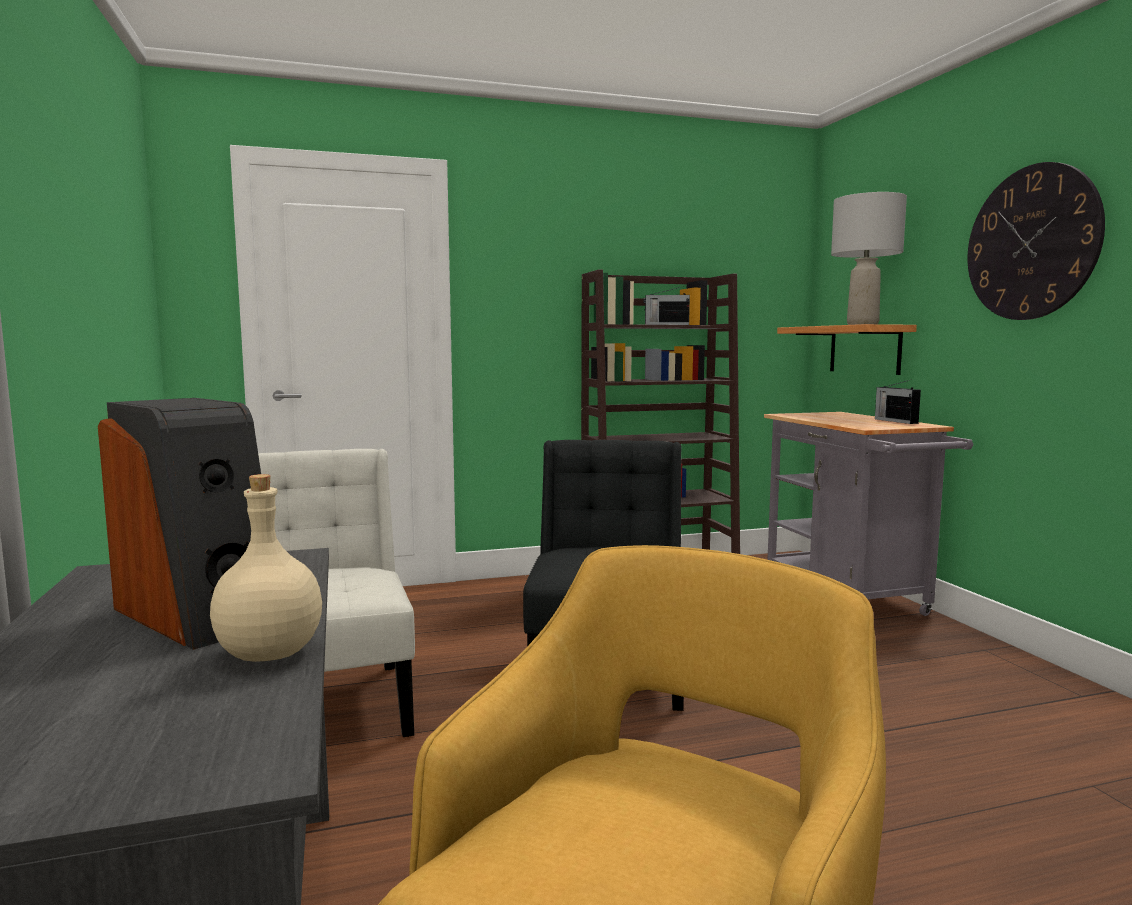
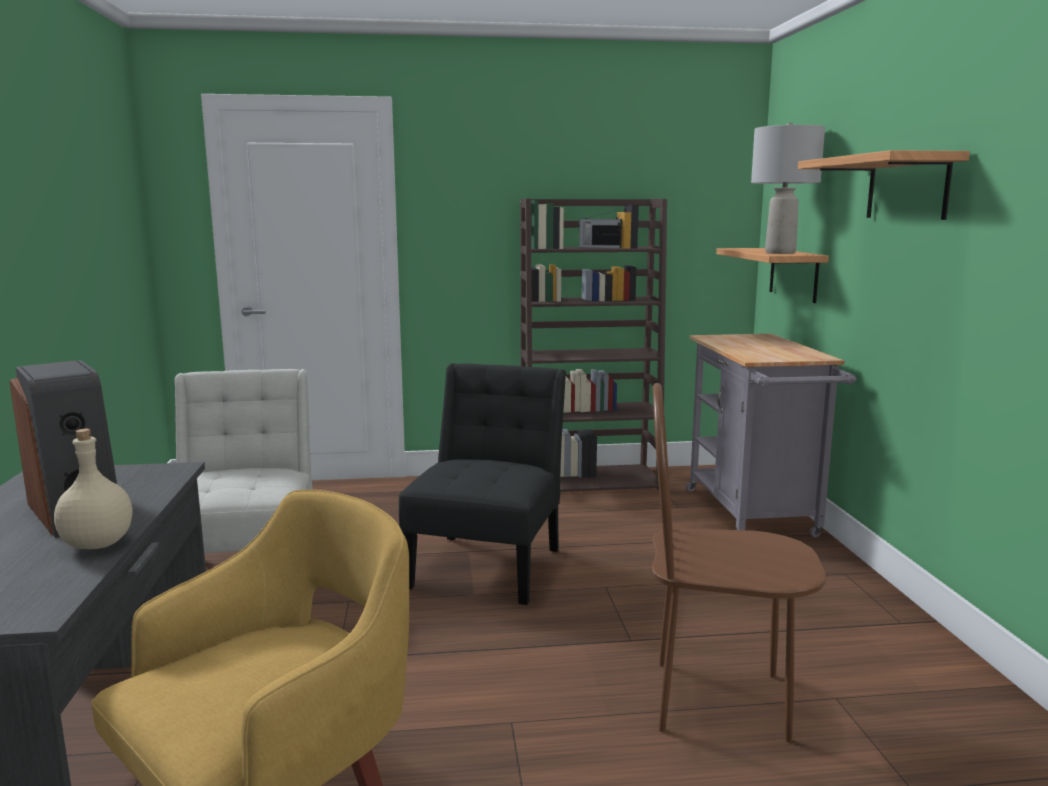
camera: 10 degrees right, 5 degrees up
(895, 421) = (799, 350): radio -> none
(976, 802) = (720, 700): none -> brown chair
(1031, 243) = (907, 187): wall clock -> shelf

